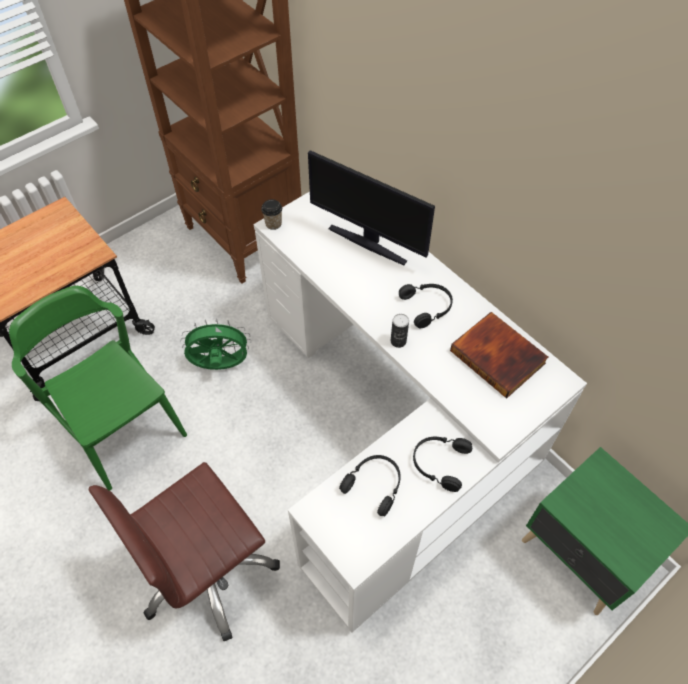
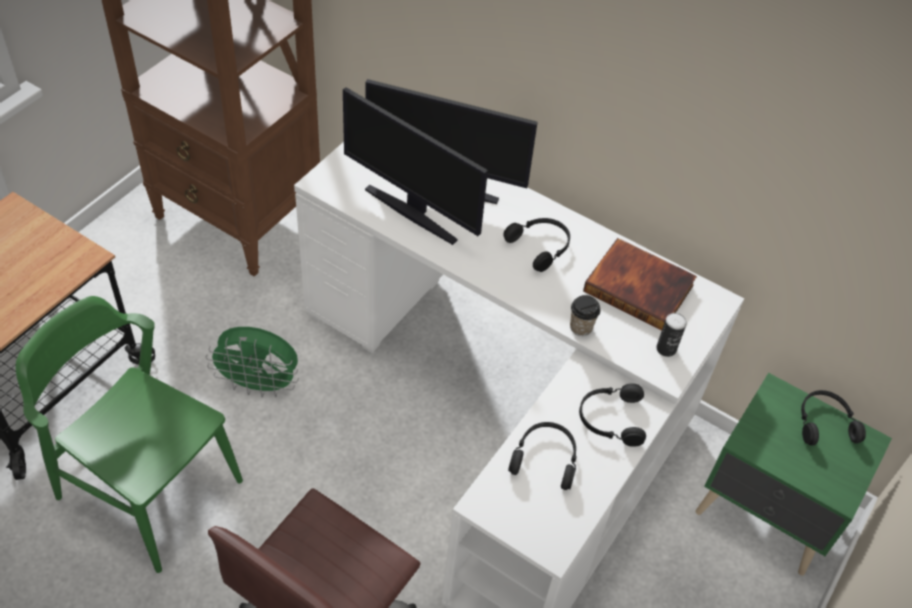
camera: 20 degrees left, 5 degrees down
(220, 366) = (259, 385): green fan -> green fan turned 150 degrees counterclockwise
(273, 224) = (320, 181): cup -> cup (581, 327)
(335, 261) = (412, 212): none -> monitor
(398, 341) = (520, 291): can -> can (666, 349)
(636, 501) = (824, 423): none -> black headphones

